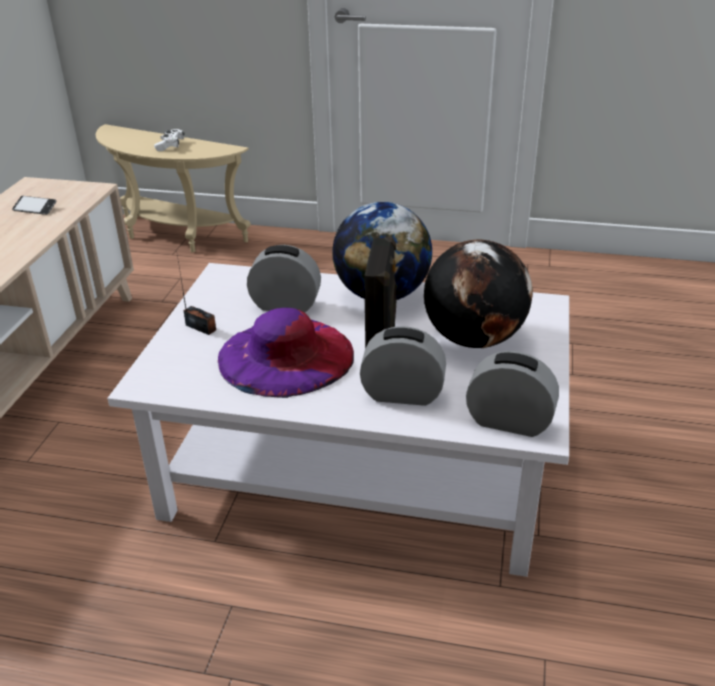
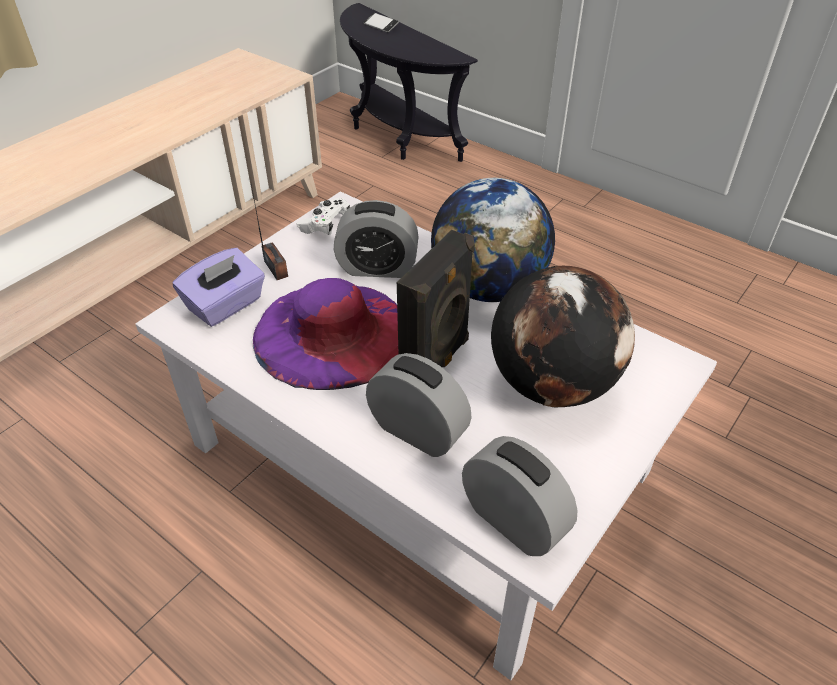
camera: 25 degrees right, 10 degrees up
(35, 209) = (220, 86): phone -> phone (381, 26)
(170, 146) = (401, 41): white game controller -> white game controller (325, 224)
(174, 235) = (396, 136): beige side table -> black side table
(179, 363) = (226, 305): none -> purple tissue box
(286, 305) = (377, 268): alarm clock -> alarm clock turned 150 degrees clockwise

